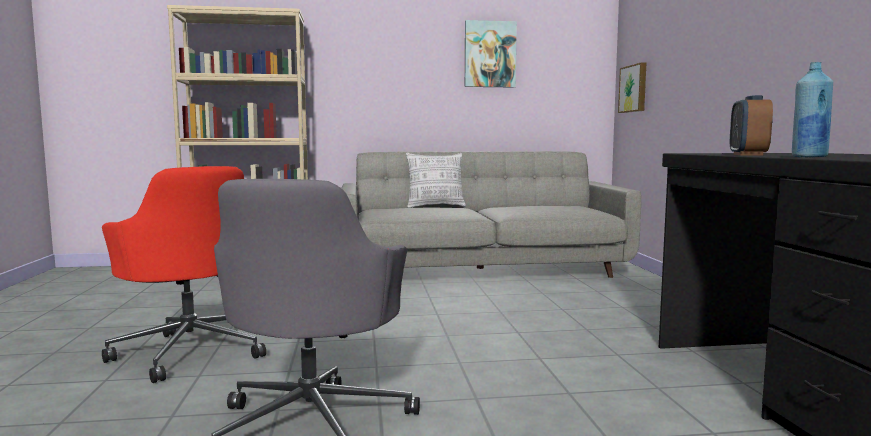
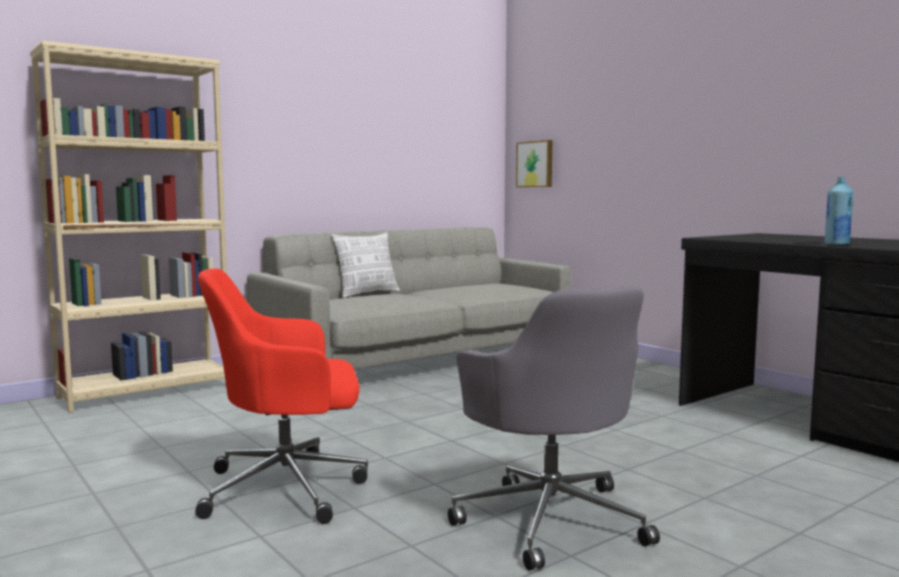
camera: 30 degrees left, 0 degrees up
(191, 350) = (288, 488): red office chair -> red office chair turned 150 degrees clockwise
(489, 54) = (396, 122): picture -> none
(747, 155) = (772, 241): alarm clock -> none

